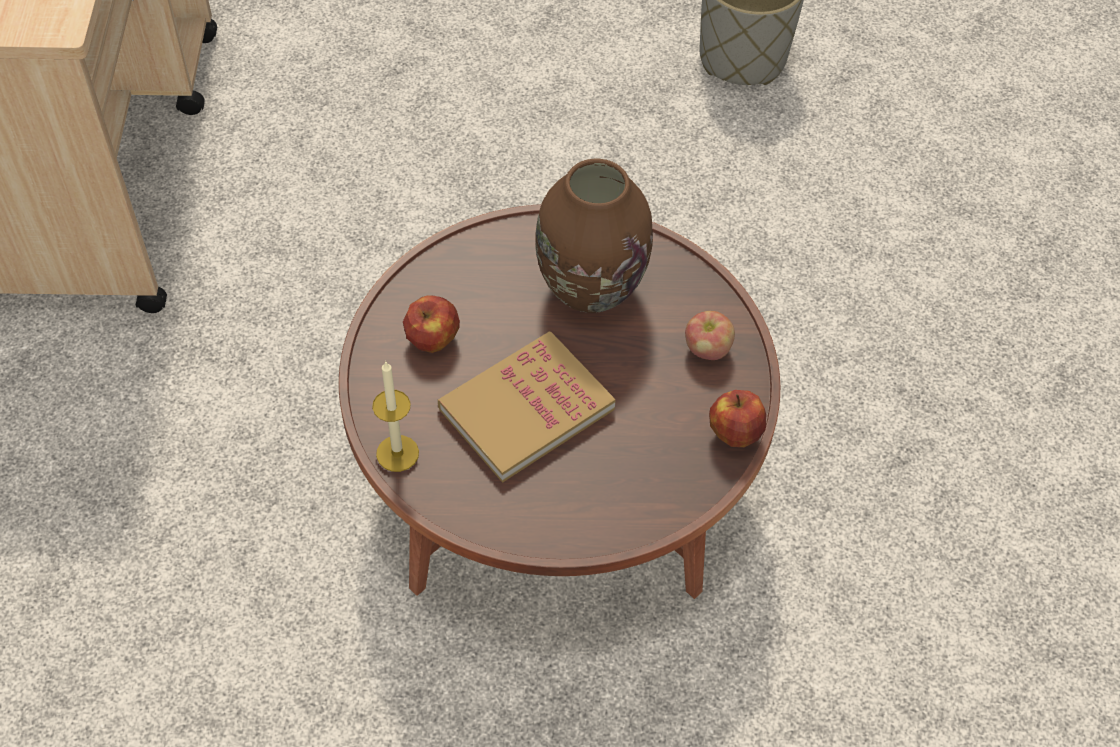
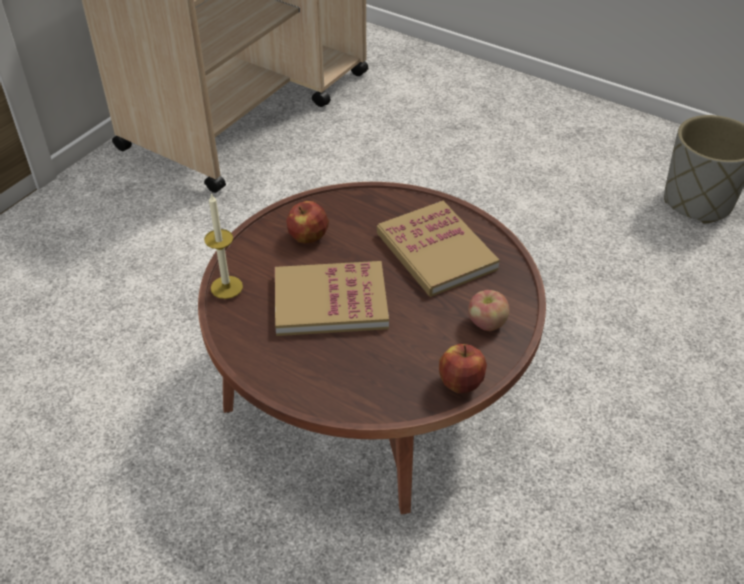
camera: 35 degrees right, 10 degrees down
(590, 287) = (436, 251): brown vase -> book

